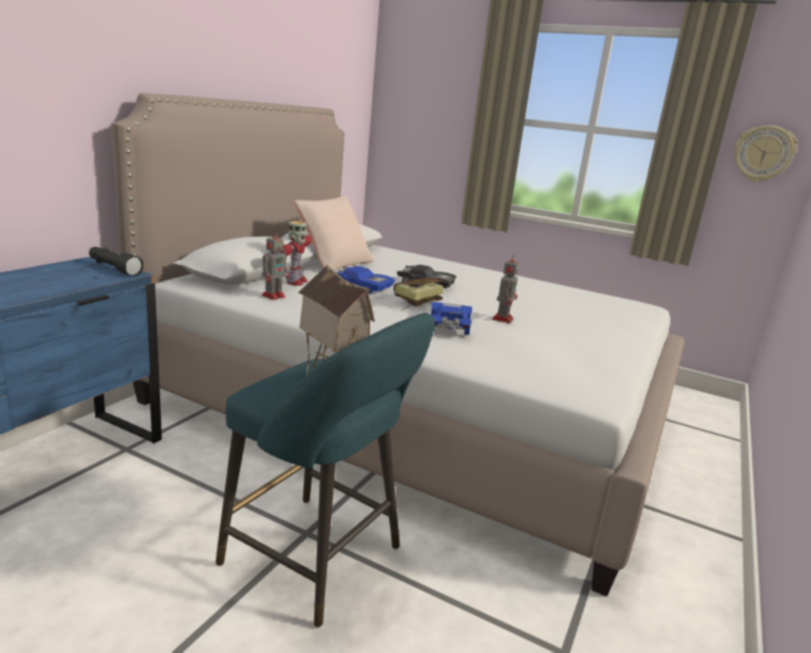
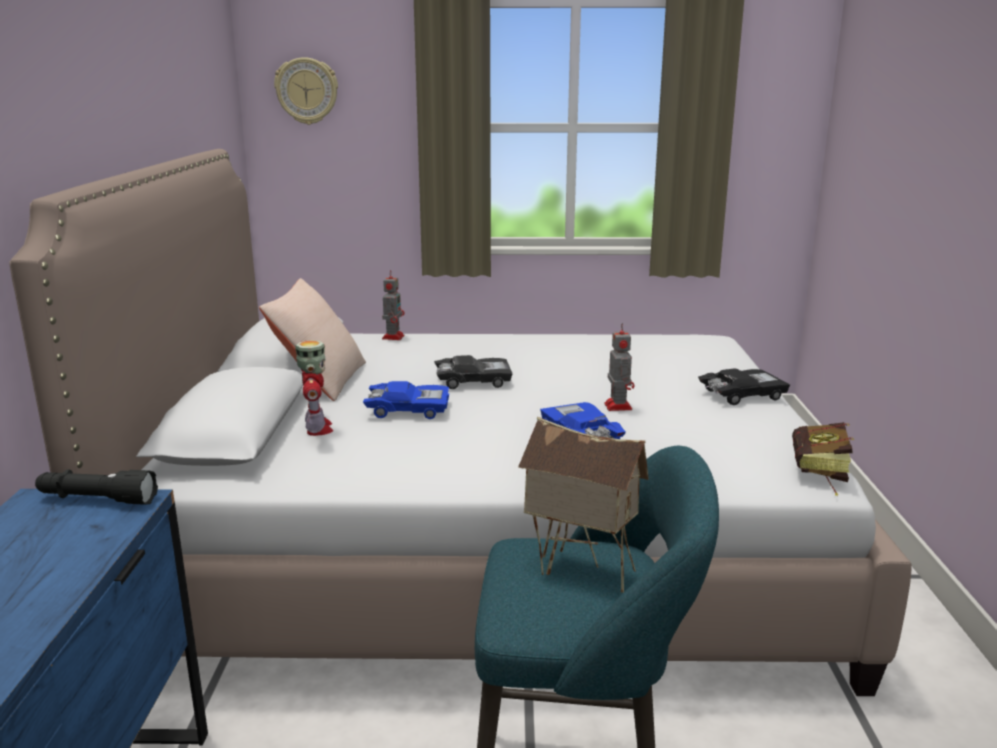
camera: 25 degrees left, 0 degrees up
(274, 296) = (323, 462): toy robot -> toy robot (393, 337)
(414, 304) = (501, 416): book -> book (819, 474)
(613, 338) = (742, 395): none -> black toy car
(763, 154) = (771, 135): wall clock -> wall clock (307, 91)

